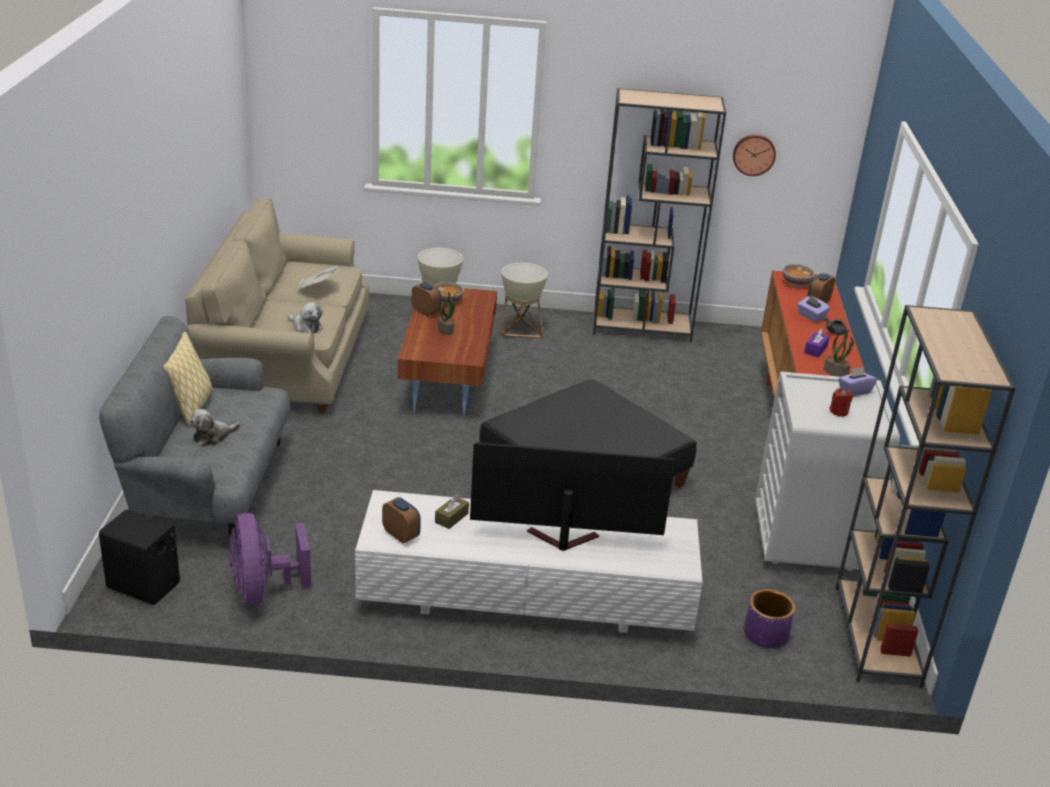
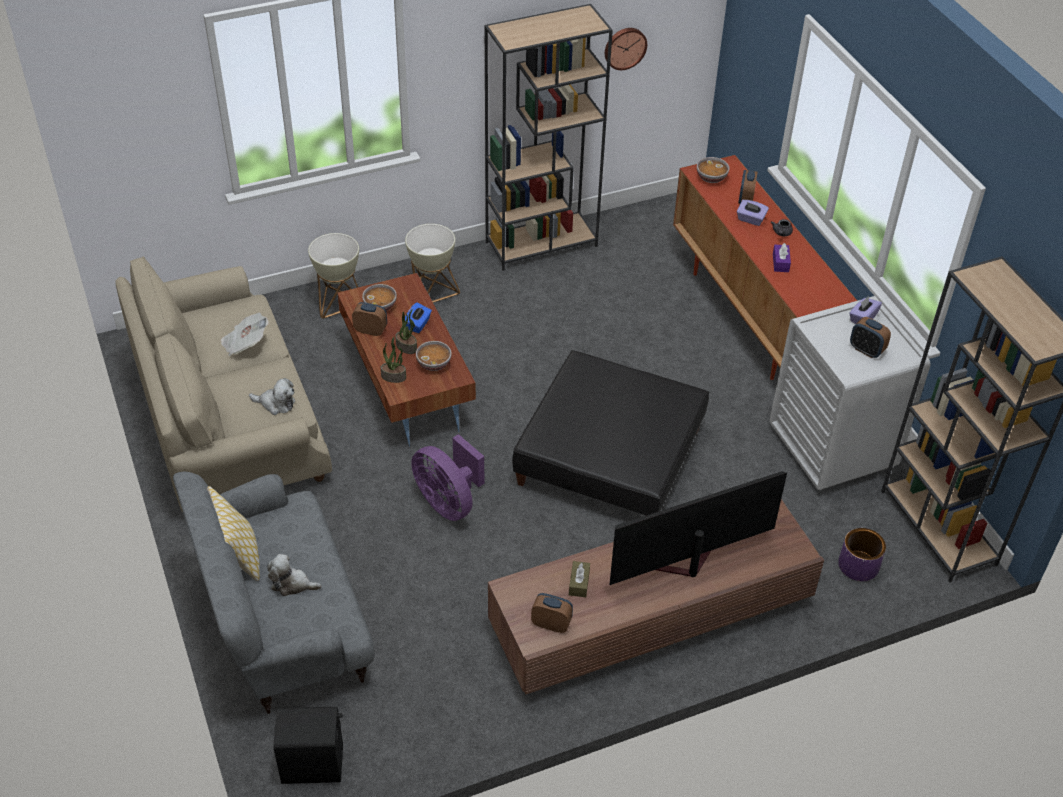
camera: 25 degrees left, 15 degrees up
(213, 437) = (292, 584): plush toy -> plush toy turned 75 degrees clockwise
(263, 590) = (425, 717): purple fan -> purple fan (448, 502)
(459, 345) = (434, 363): none -> bowl
(468, 319) = (418, 324): none -> blue tissue box
(525, 597) = (651, 617): white tv stand -> brown tv stand
(836, 372) = (814, 285): potted plant -> potted plant (394, 376)
(839, 412) = (866, 350): red candle -> alarm clock

